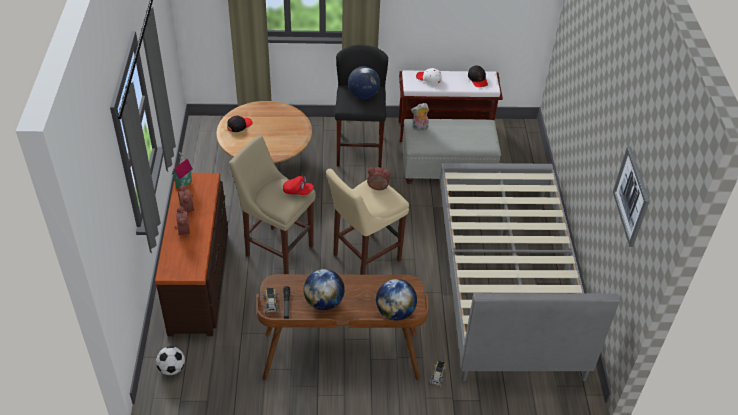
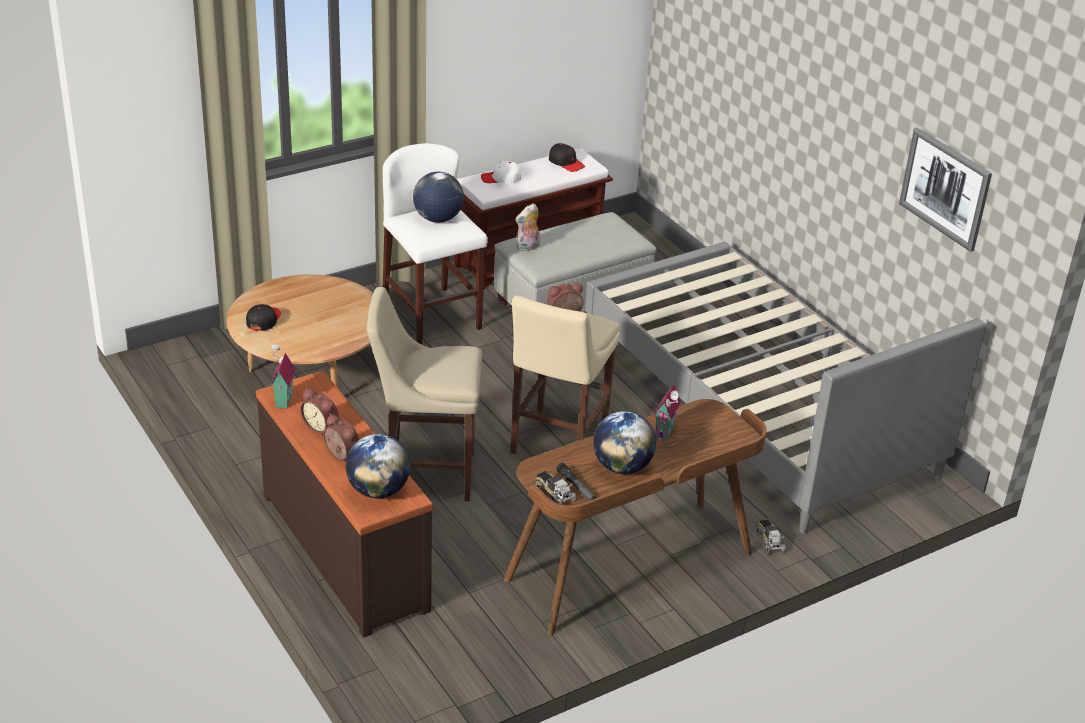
camera: 30 degrees left, 10 degrees down
(172, 368) = (408, 674): football -> none
(298, 191) = (462, 354): red cap -> none
(359, 150) = (431, 317): black stool -> white stool
(370, 289) = (666, 432): none -> toy house
(395, 312) = (721, 445): globe -> globe (378, 490)

